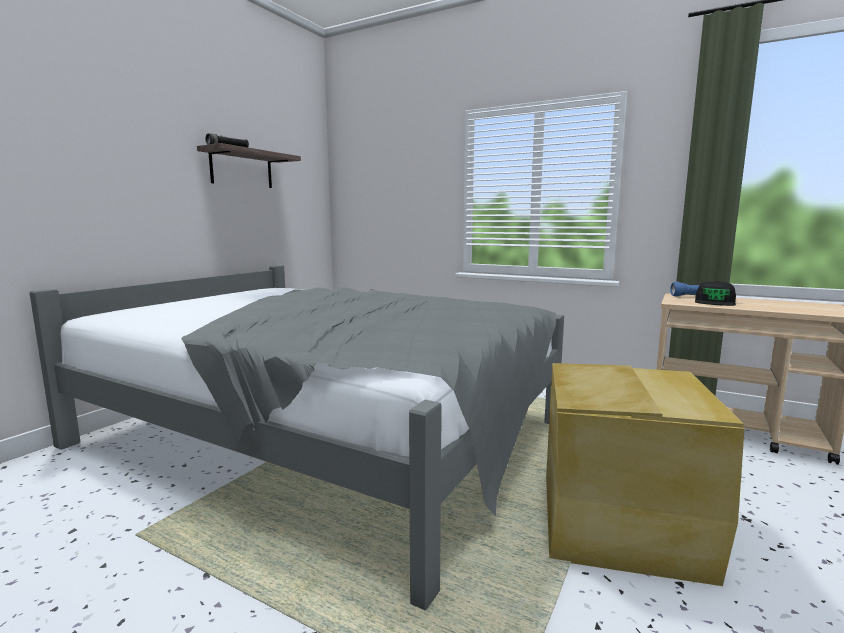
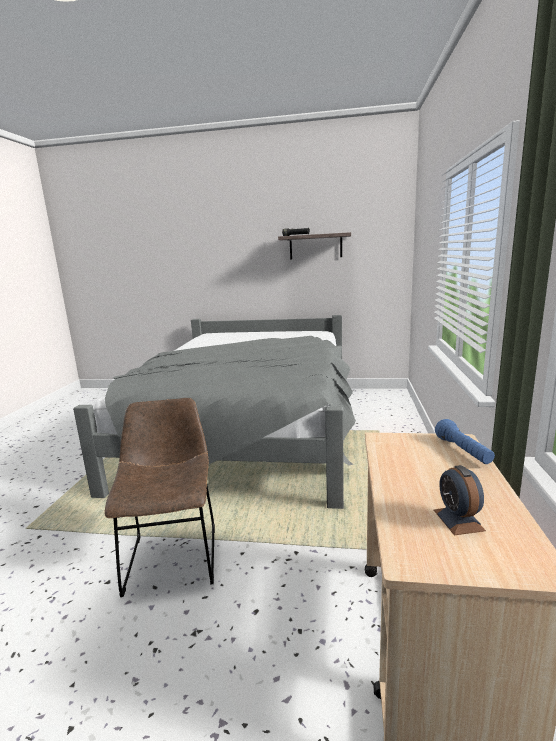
camera: 70 degrees right, 5 degrees up
(621, 523) = (173, 554): beige storage box -> brown chair
(715, 302) = (420, 461): black cap -> none
(791, 306) = (458, 520): none -> alarm clock

